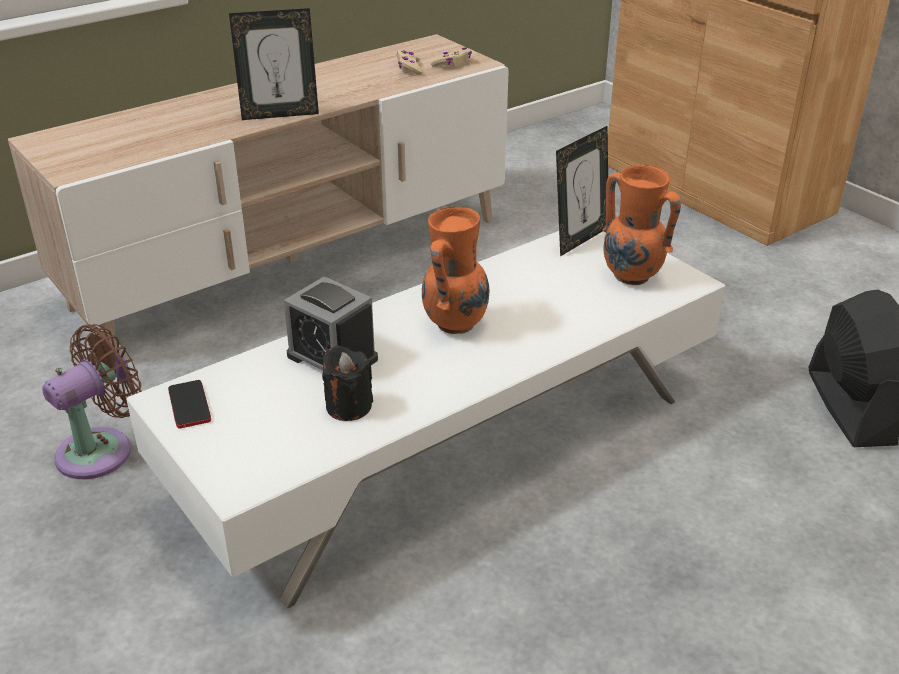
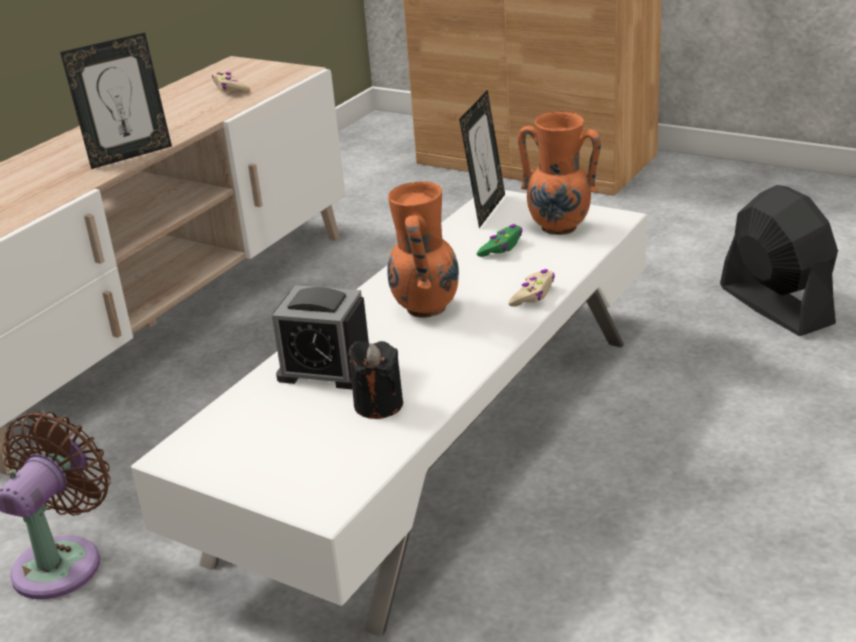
camera: 20 degrees left, 5 degrees down
(189, 405) = (209, 452): phone -> none
(453, 63) = (272, 77): beige game controller -> beige game controller (533, 295)
(565, 282) = (501, 247): none -> green game controller

